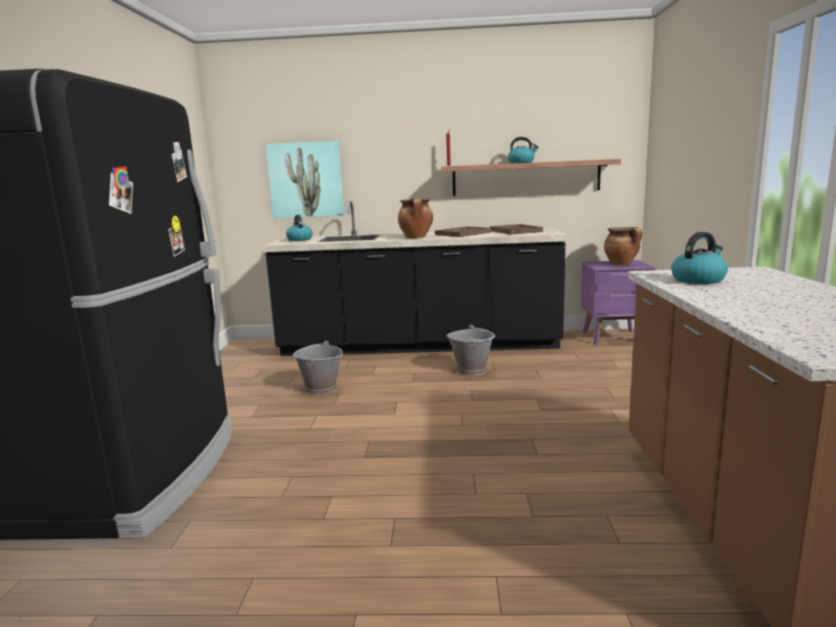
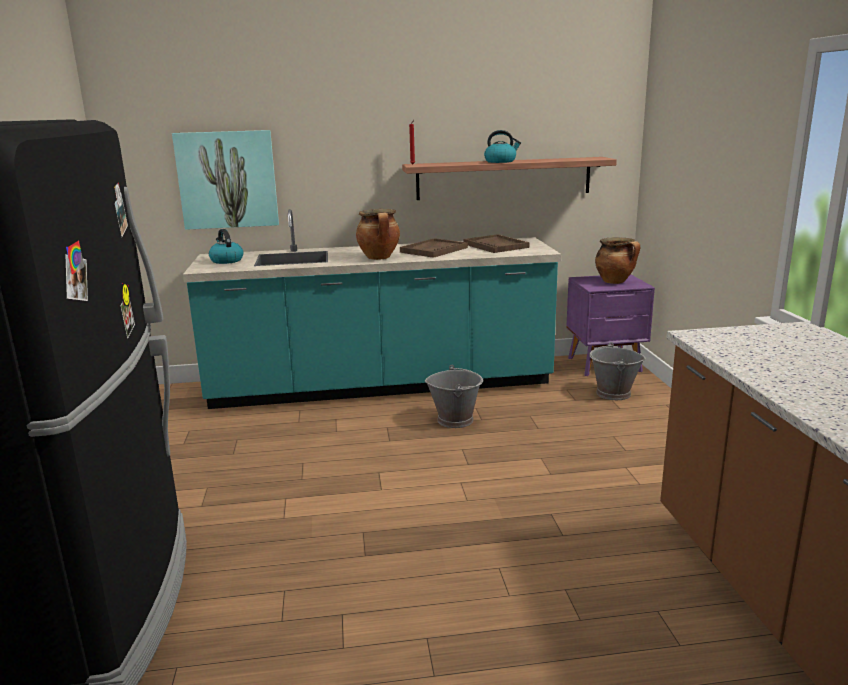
camera: 10 degrees left, 5 degrees up
(320, 389) = (278, 458): grey bucket -> grey bucket (613, 393)
(419, 346) = (381, 386): black counter -> turquoise counter
(698, 280) = (751, 349): kettle -> none

